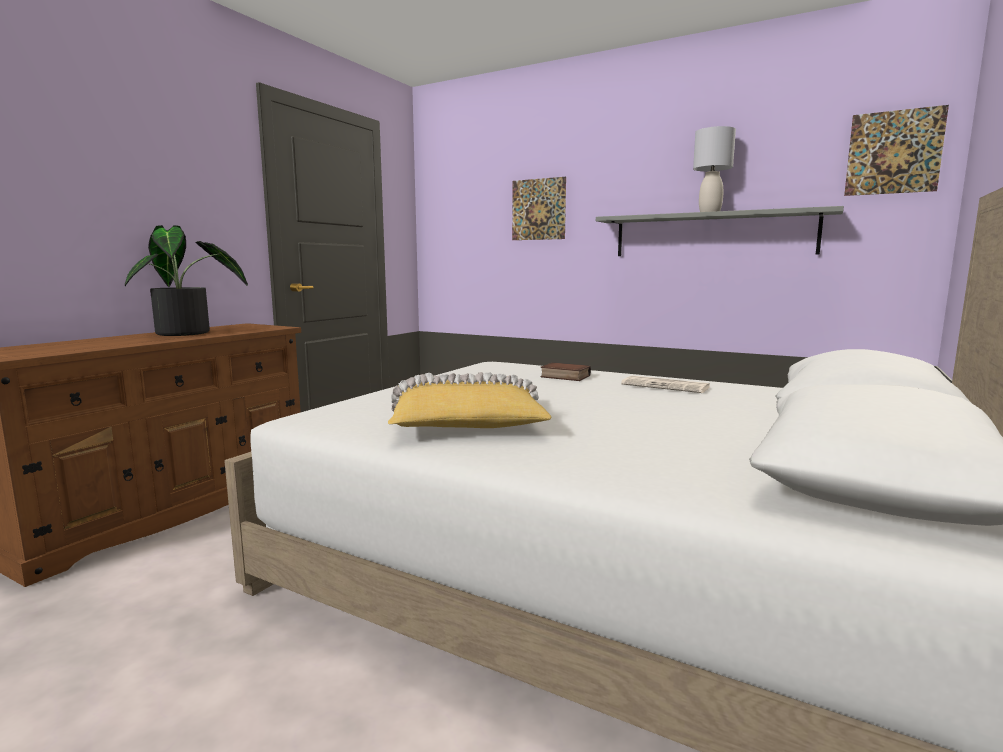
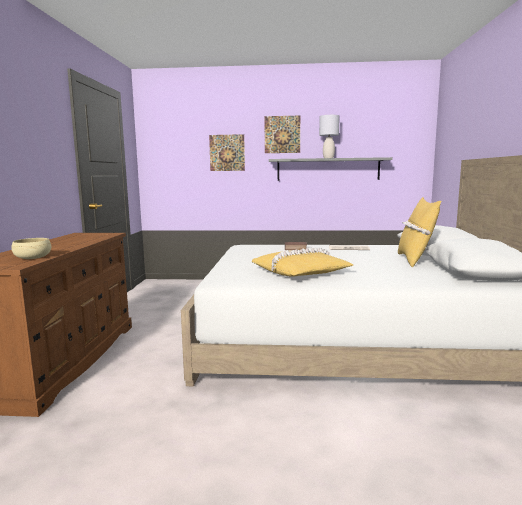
camera: 25 degrees left, 0 degrees up
(67, 349) = (32, 257): none -> beige bowl
(189, 333) = (68, 241): potted plant -> none
(764, 426) = (415, 260): none -> yellow pillow
(894, 152) = (407, 132): picture -> picture (282, 134)

